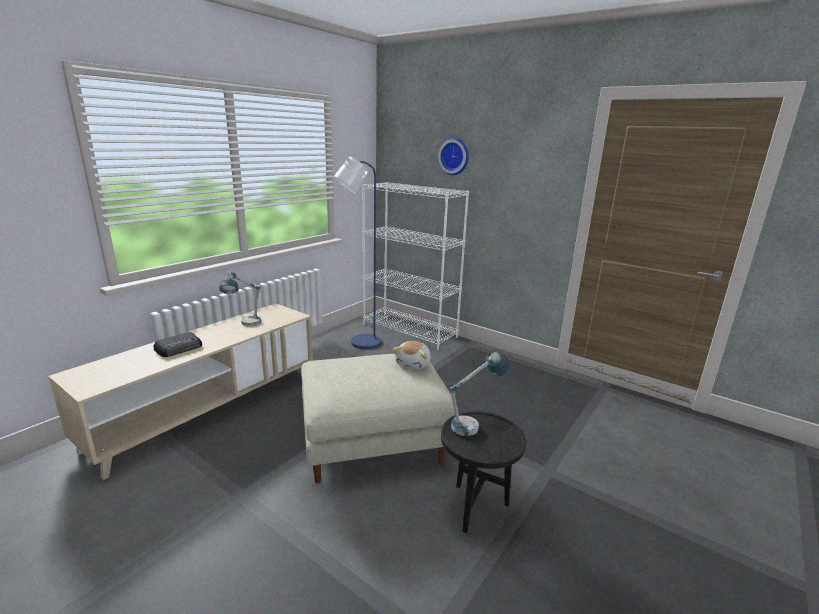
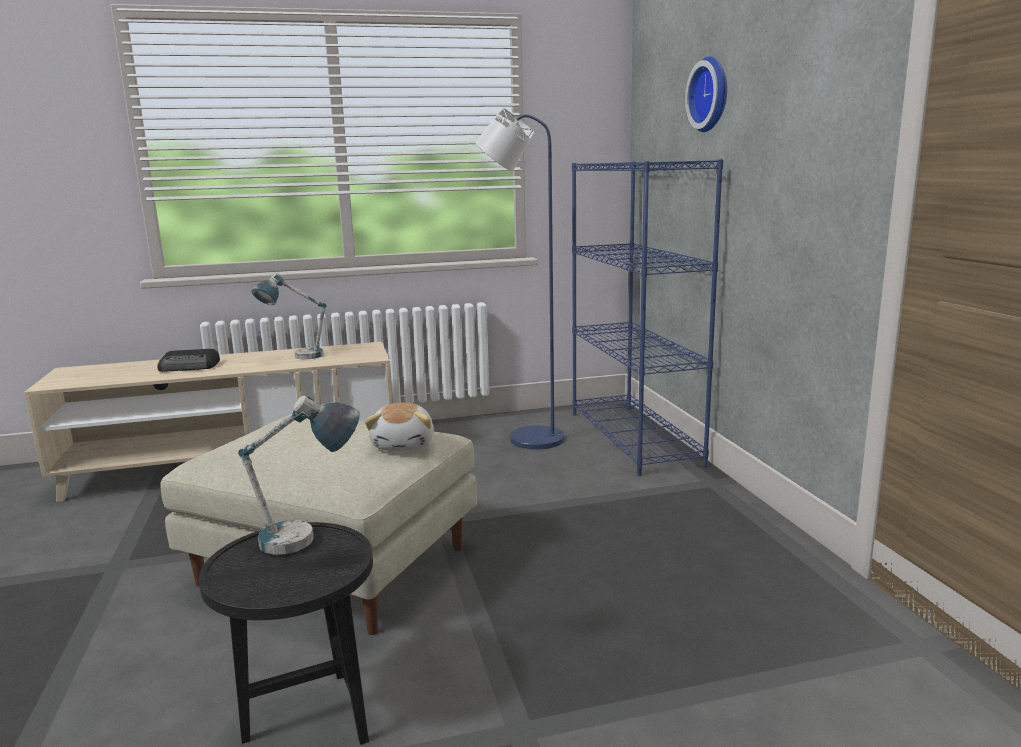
camera: 40 degrees right, 5 degrees down
(410, 330) = (634, 438): white bookcase -> blue bookcase
(414, 364) = (404, 445): plush toy -> plush toy turned 60 degrees counterclockwise

